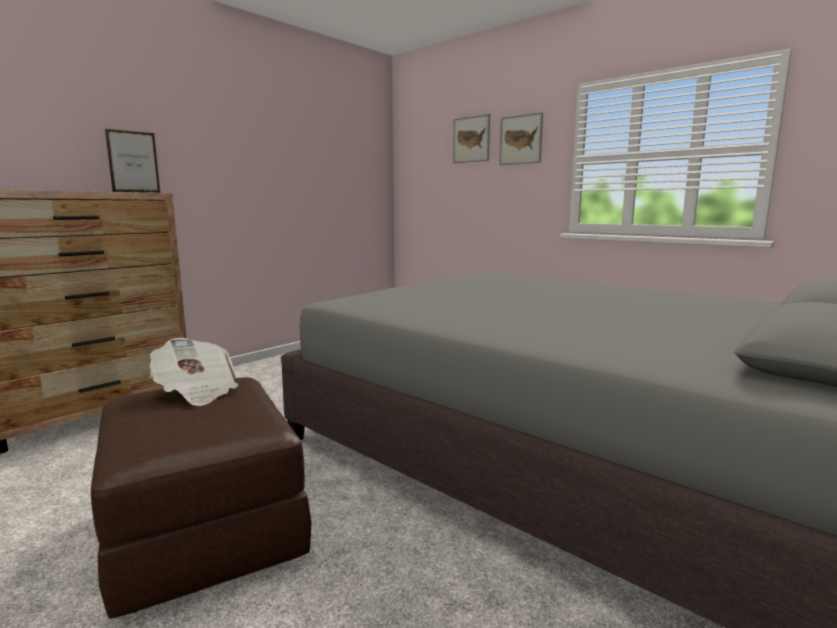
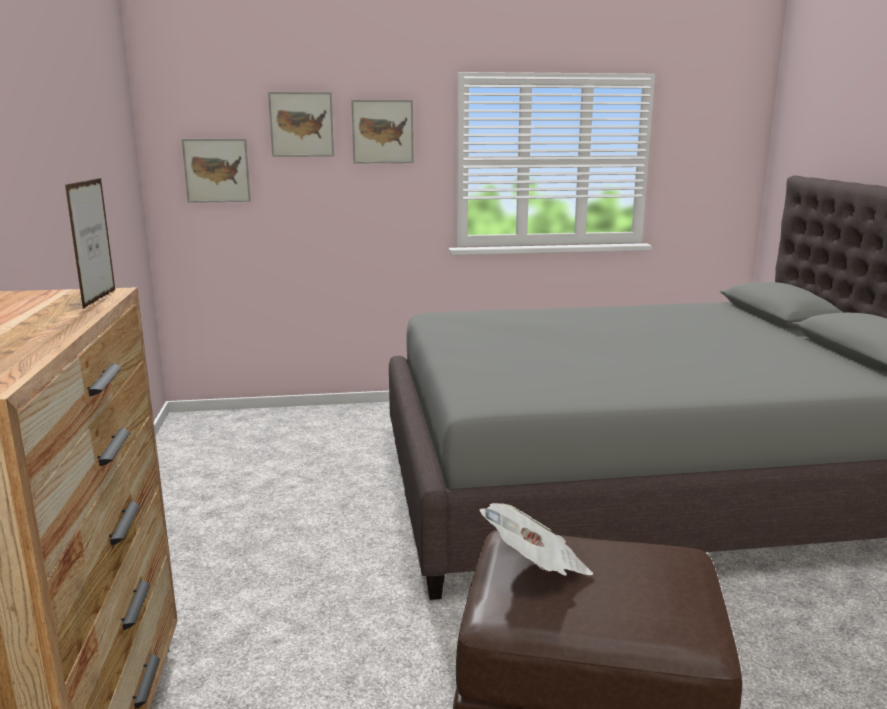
camera: 50 degrees left, 5 degrees up
(426, 174) = (217, 170): none -> picture

